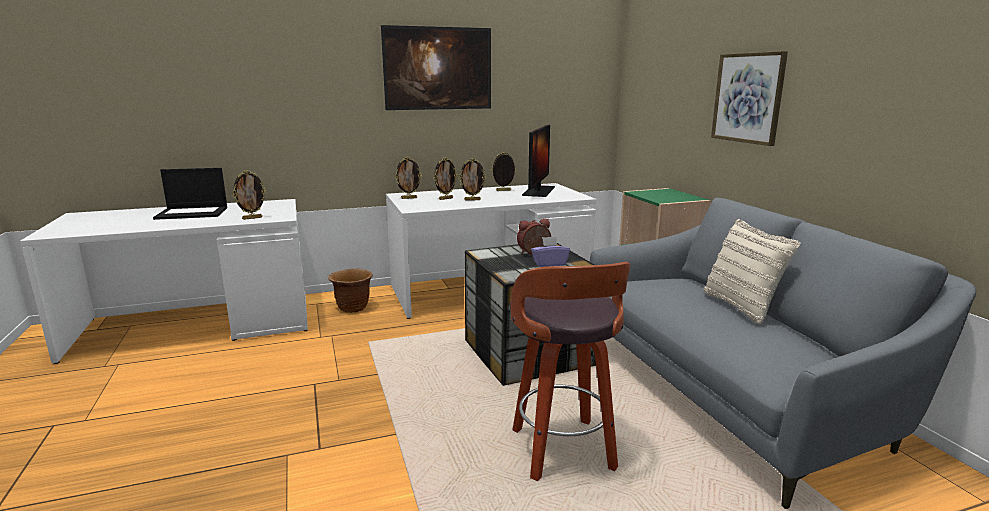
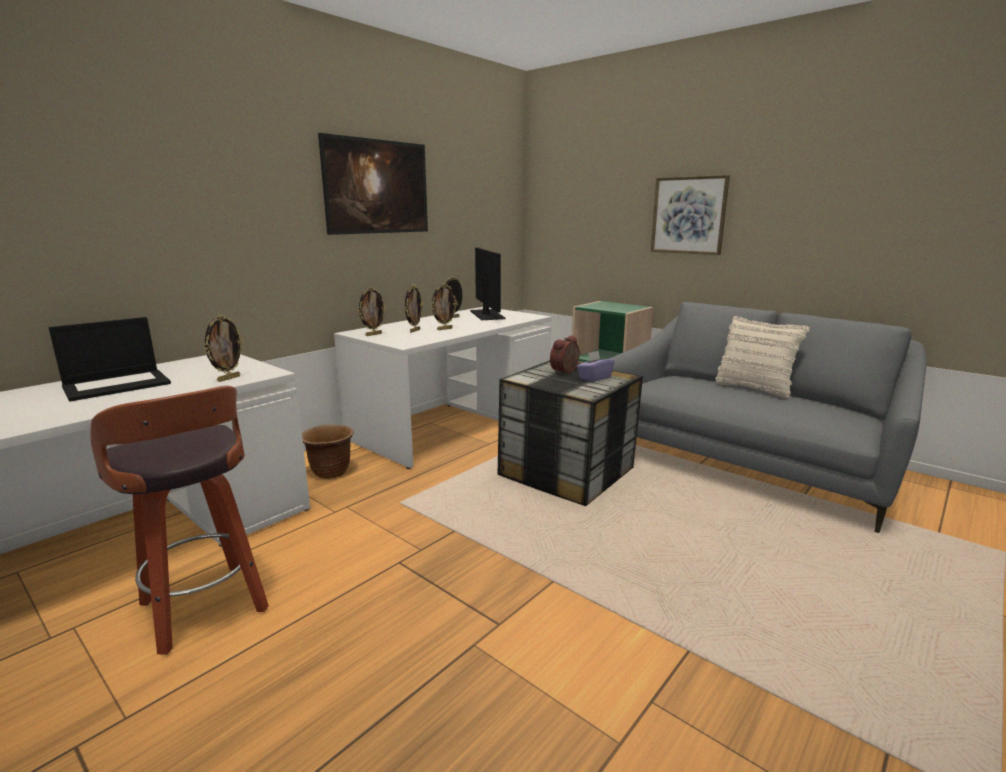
camera: 30 degrees left, 0 degrees up
(564, 451) = (703, 545): stool -> stool (205, 609)

